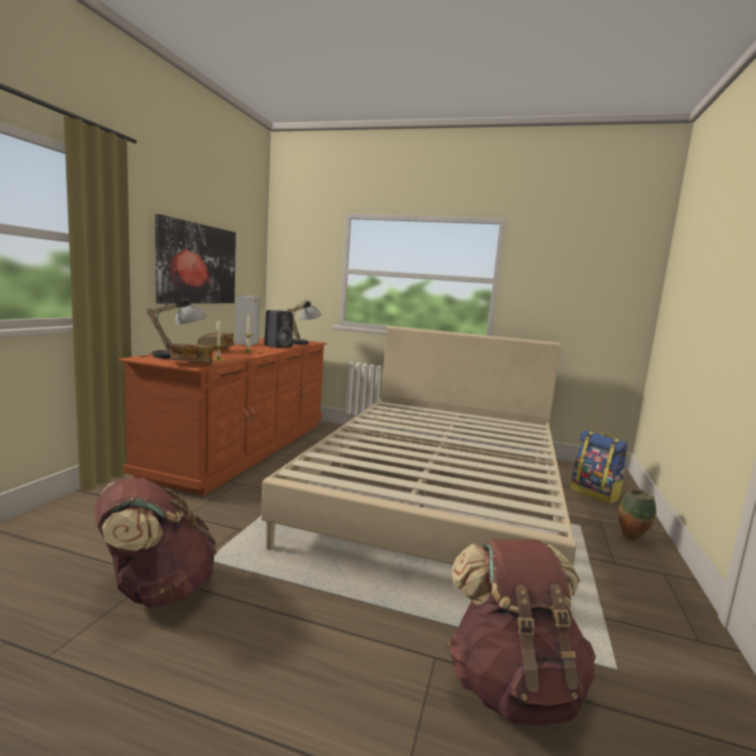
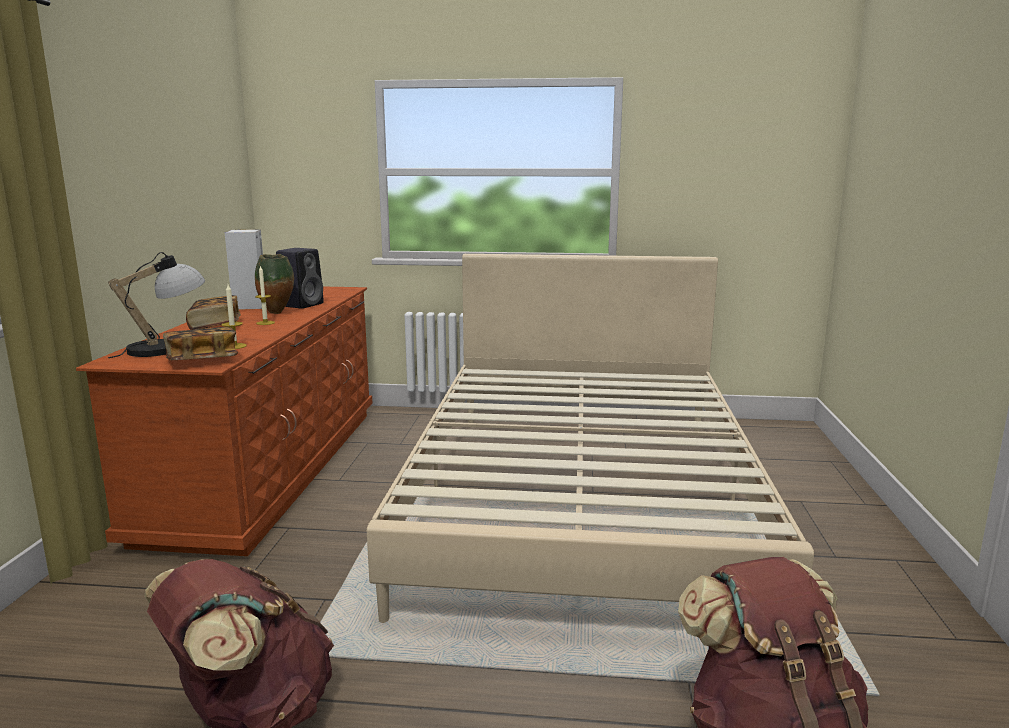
camera: 10 degrees left, 5 degrees up
(197, 264) = (156, 188): picture -> none
(302, 343) = (331, 292): table lamp -> none
(595, 494) = (783, 463): backpack -> none
(631, 538) = (846, 519): vase -> vase (277, 313)

